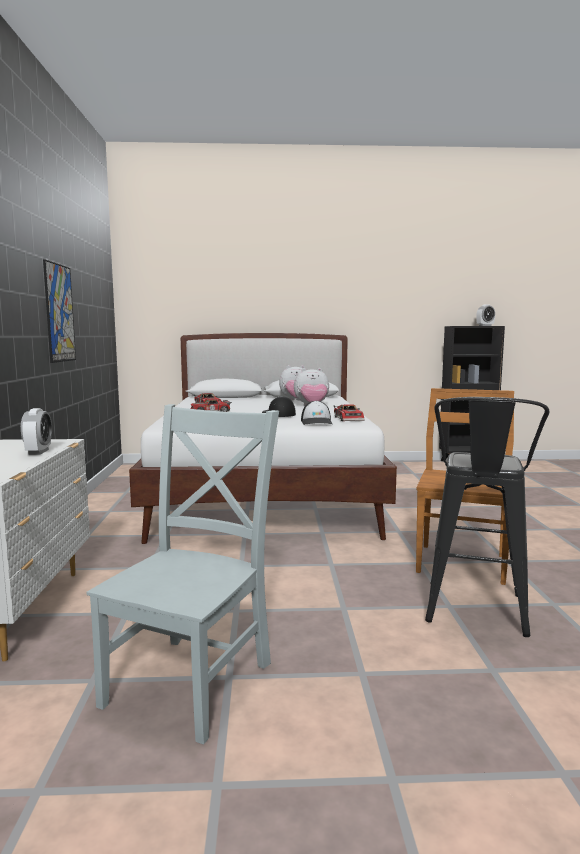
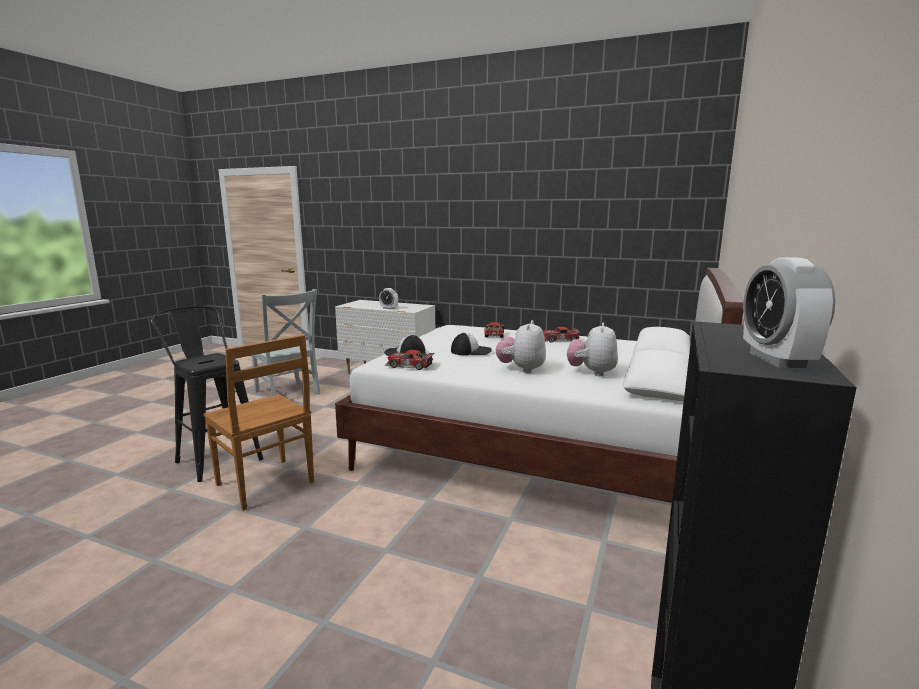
camera: 115 degrees right, 5 degrees up
(59, 313) = (543, 238): picture -> none

